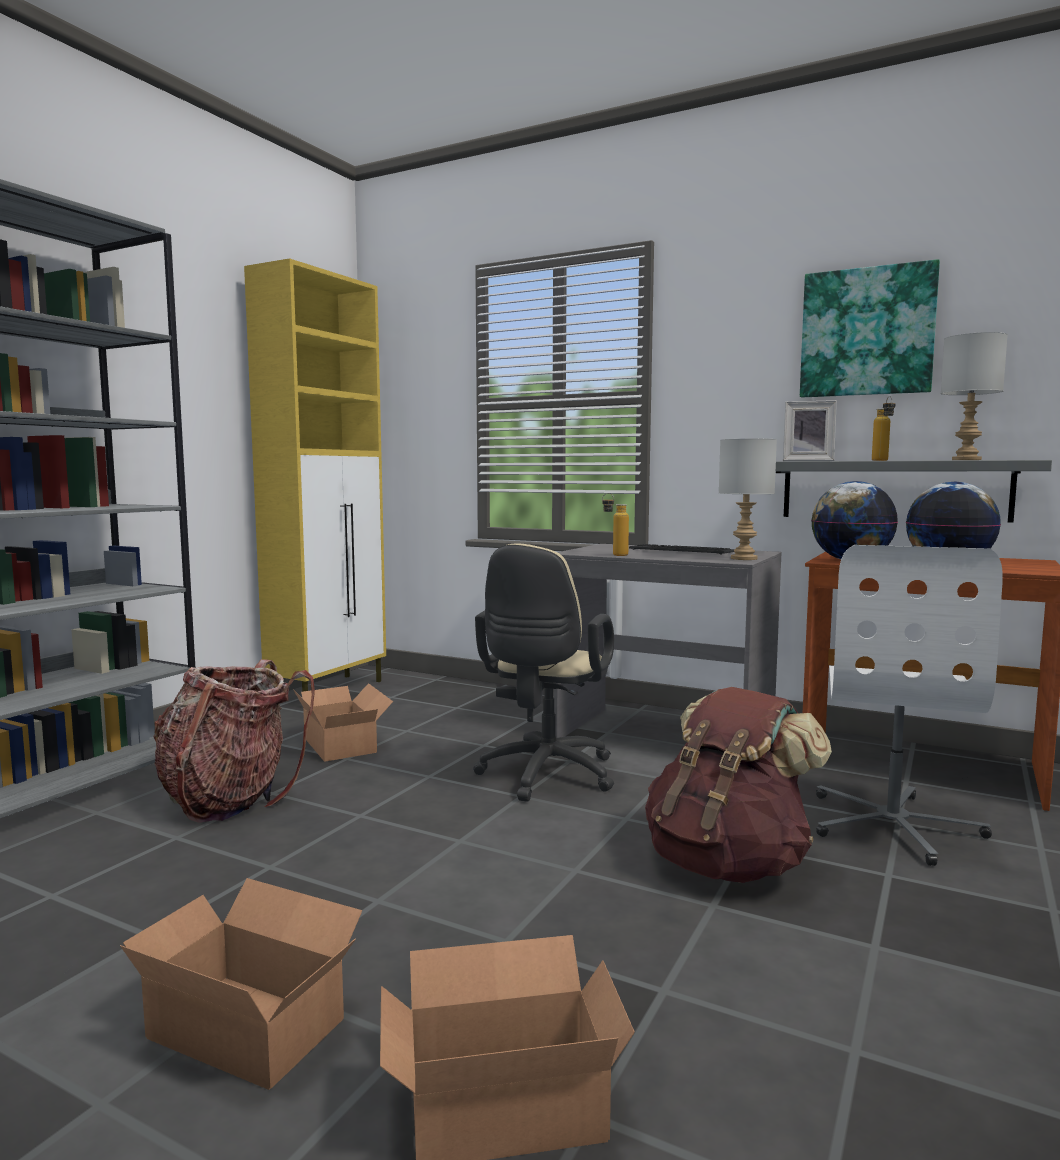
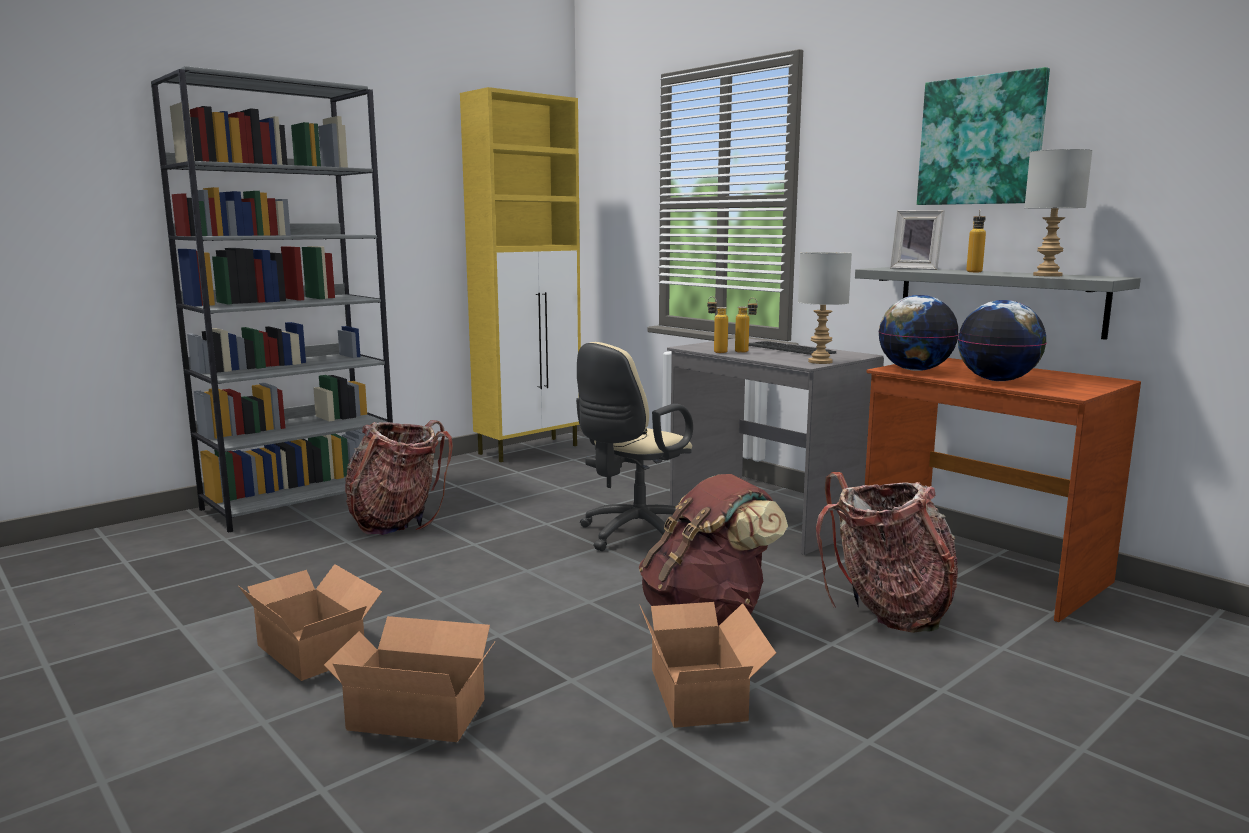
camera: 20 degrees right, 5 degrees up
(342, 744) = (504, 492): cardboard box -> cardboard box (701, 692)
(646, 554) = (746, 352): none -> bottle
(893, 825) = (887, 610): white office chair -> backpack

